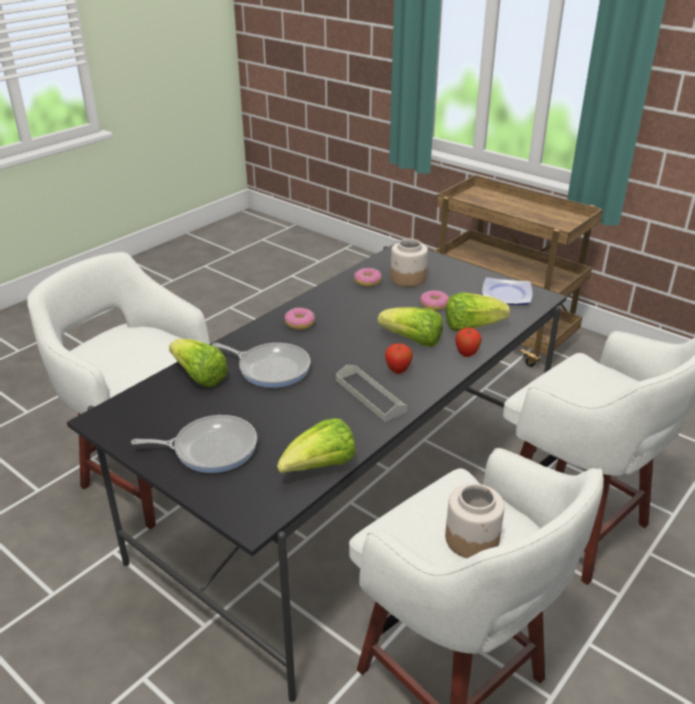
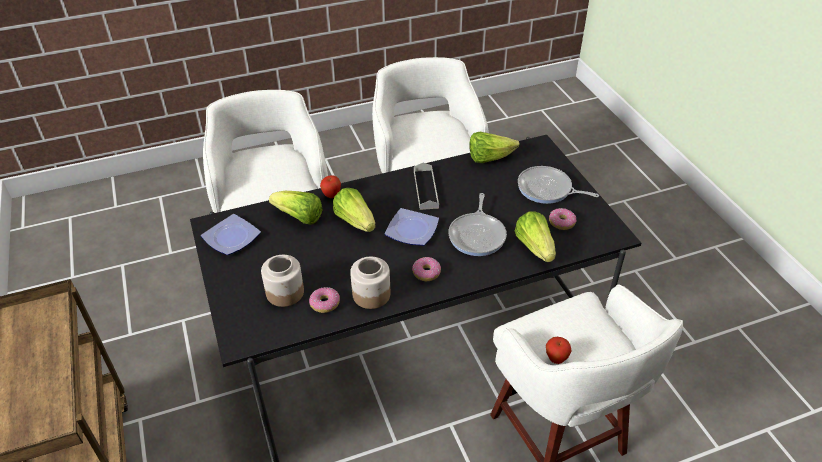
camera: 150 degrees left, 10 degrees up
(271, 368) = (477, 235): frying pan -> frying pan turned 135 degrees counterclockwise
(347, 350) = (411, 230): none -> plate
(398, 371) = (391, 200): apple -> apple (556, 359)
(434, 305) = (300, 249): donut -> donut (562, 222)
(472, 538) = (429, 130): jar -> jar (371, 295)

